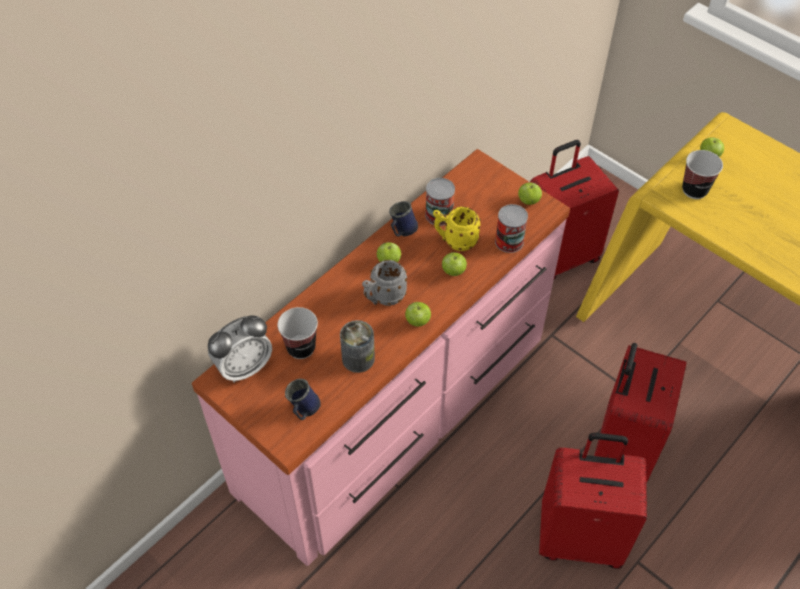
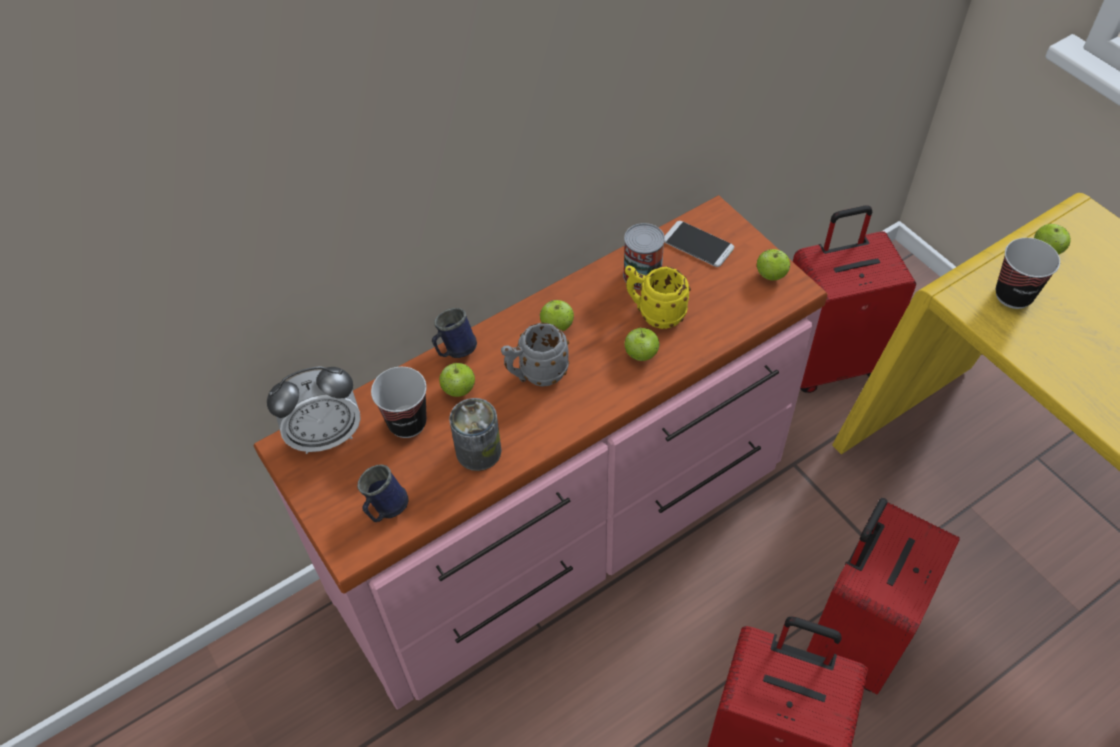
camera: 15 degrees right, 0 degrees up
(401, 232) = (585, 290): blue mug -> blue mug (454, 350)
(417, 321) = (573, 414): apple -> apple (459, 390)
(472, 187) = (698, 244): none -> phone
(509, 241) = (729, 326): can -> none

